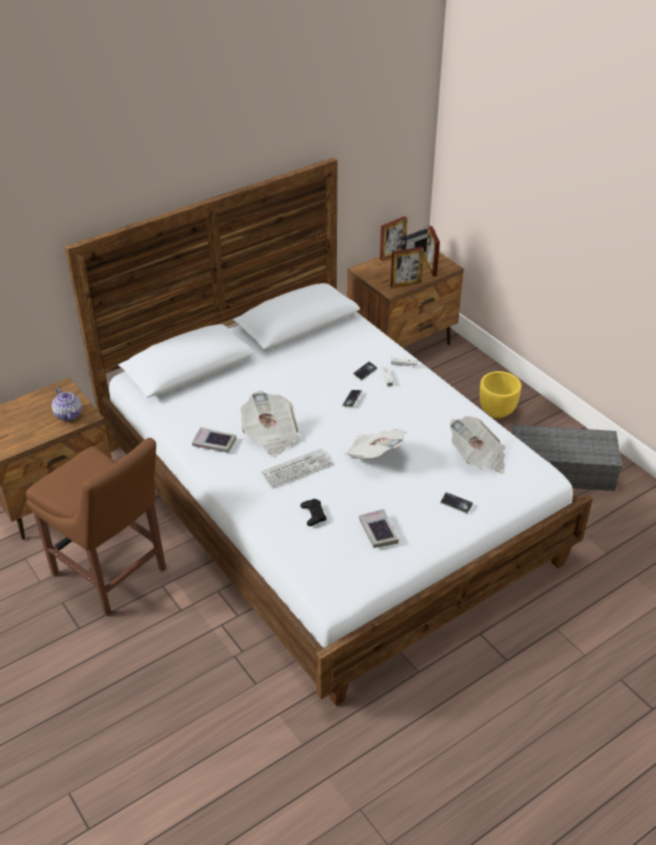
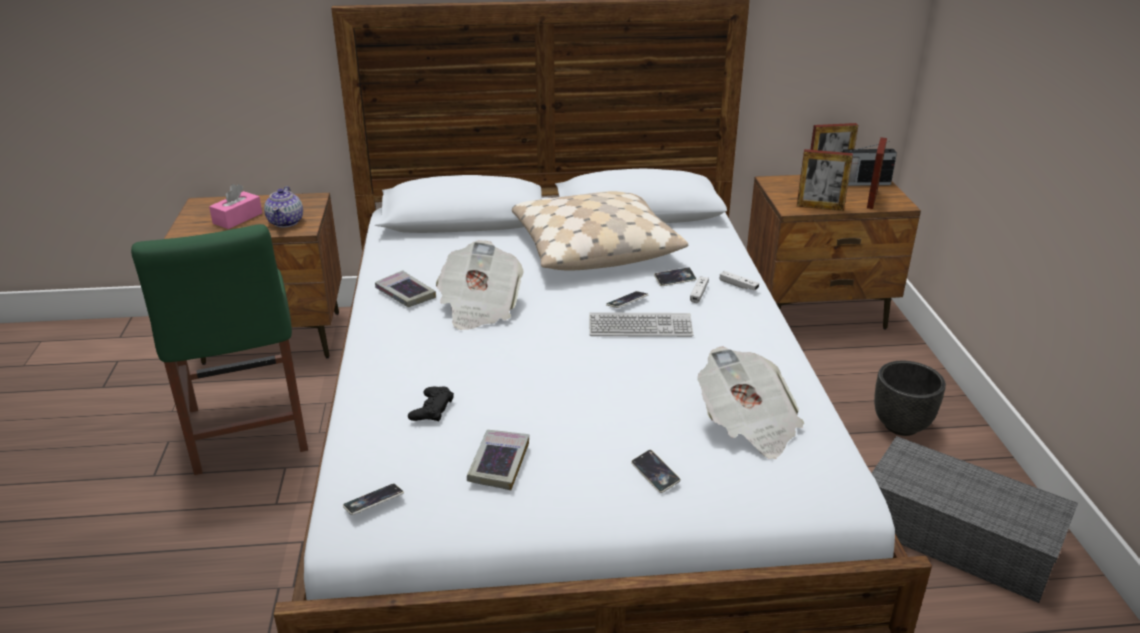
camera: 30 degrees right, 10 degrees down
(28, 424) = (237, 218): none -> pink tissue box
(112, 575) = (247, 433): brown chair -> green chair
(295, 363) = (592, 246): none -> beige pillow
(297, 469) = (471, 352): keyboard -> keyboard (640, 327)
(336, 579) = (373, 502): none -> phone
(374, 455) = (593, 370): newspaper -> none
(496, 411) = (900, 425): yellow planter -> black planter

